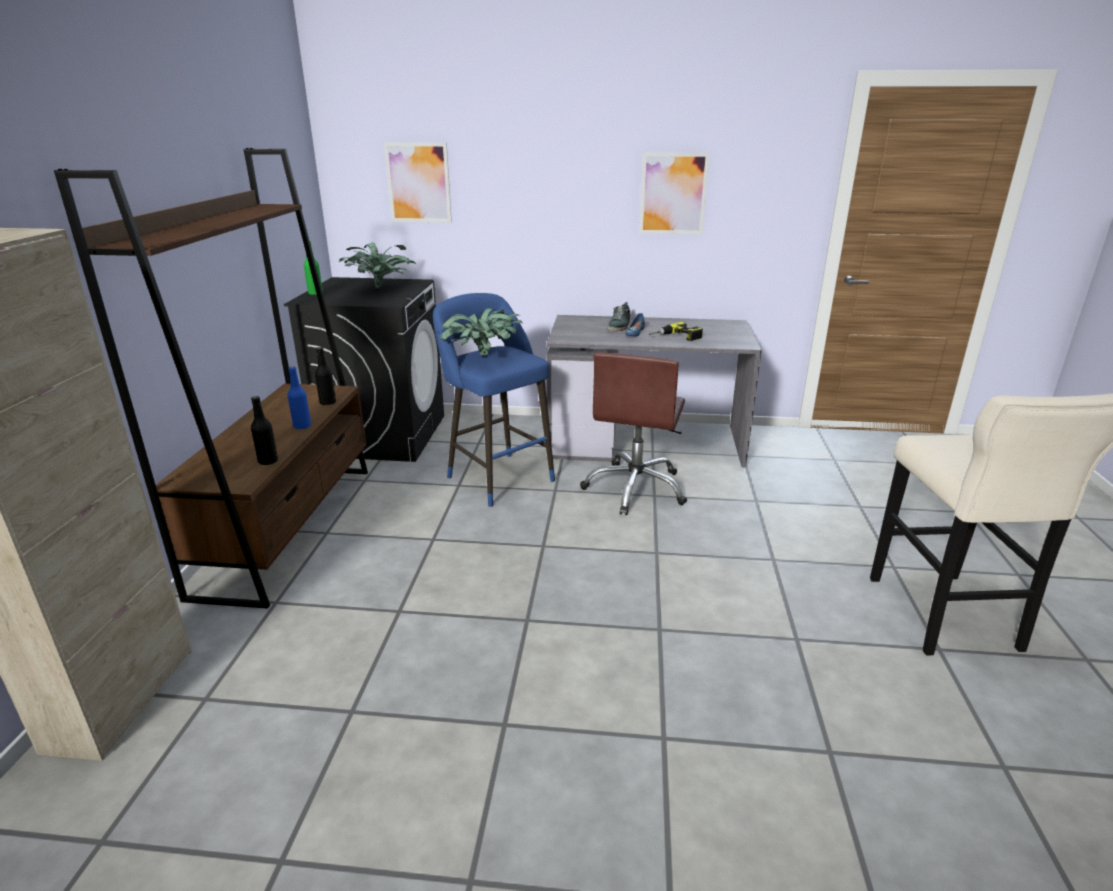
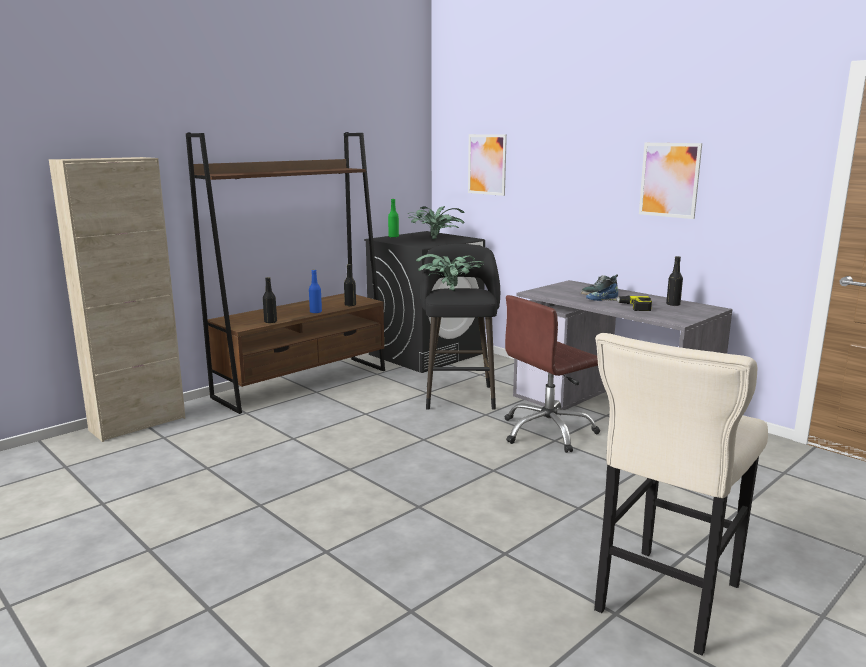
camera: 40 degrees right, 10 degrees down
(497, 476) = (459, 395): blue stool -> black stool
(700, 326) = (673, 304): none -> black bottle

